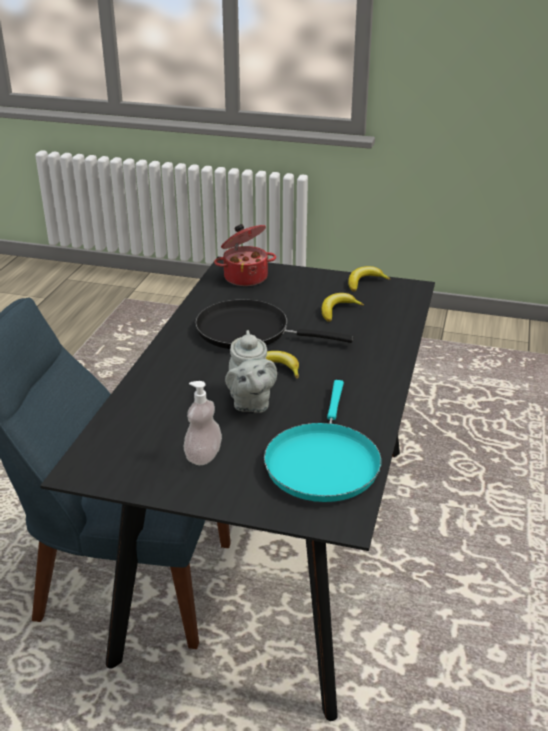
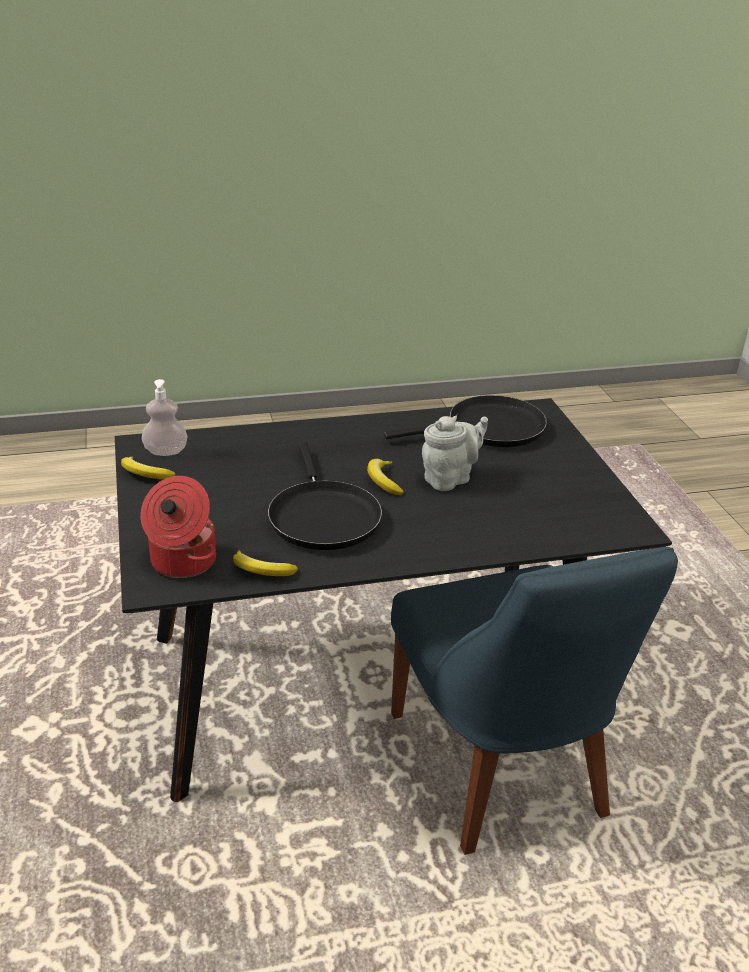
camera: 120 degrees left, 0 degrees up
(203, 456) = (544, 478): soap dispenser -> soap dispenser (165, 451)
(323, 462) = (489, 429): turquoise frying pan -> black frying pan
(338, 310) = (230, 475): banana -> banana (261, 571)

